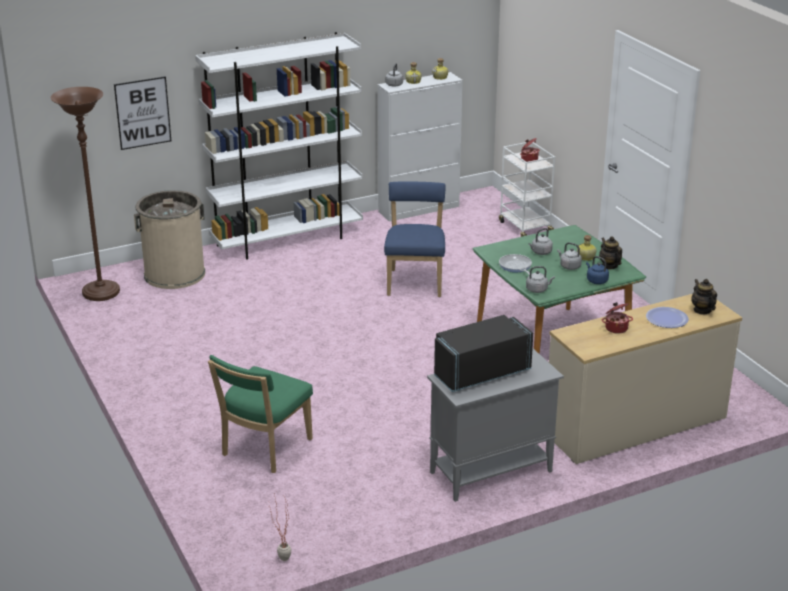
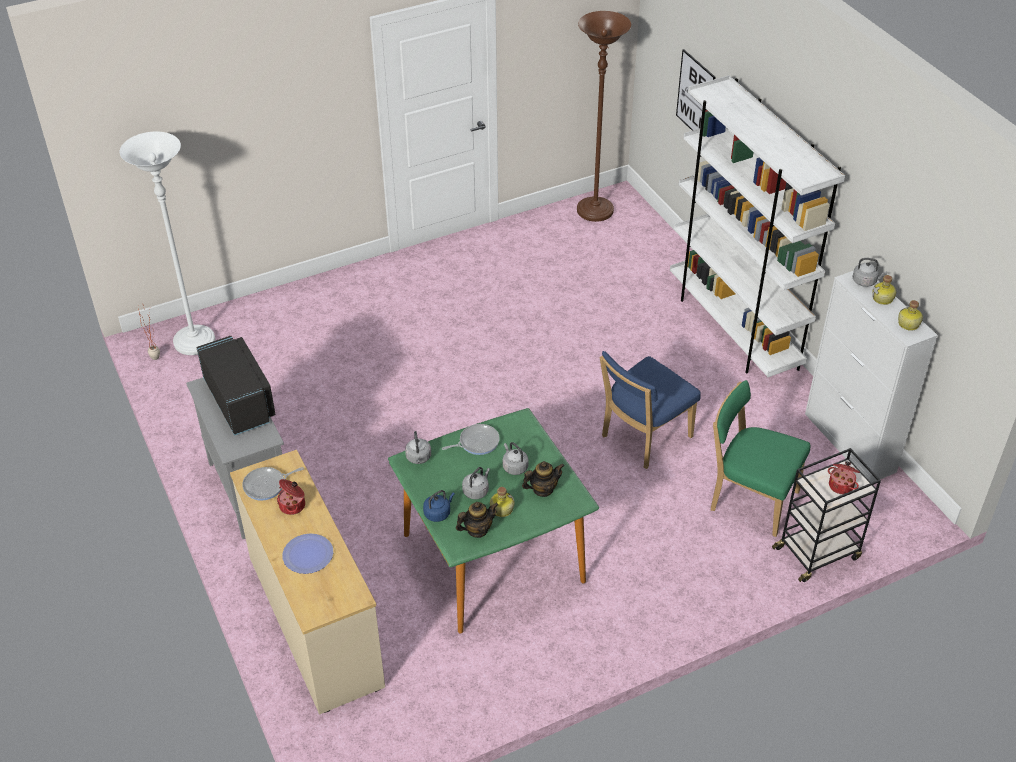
camera: 90 degrees right, 15 degrees up
(174, 274) = (639, 253): beige trash can -> none
(259, 531) = (194, 342): none -> white floor lamp
(264, 449) = (312, 337): green chair -> green chair (750, 499)
(415, 281) = (643, 438): blue chair -> blue chair turned 135 degrees clockwise
(525, 227) = (818, 552): white cart -> black cart
(596, 341) = (267, 485): none -> frying pan
(702, 310) = (324, 592): teapot -> teapot (543, 489)

